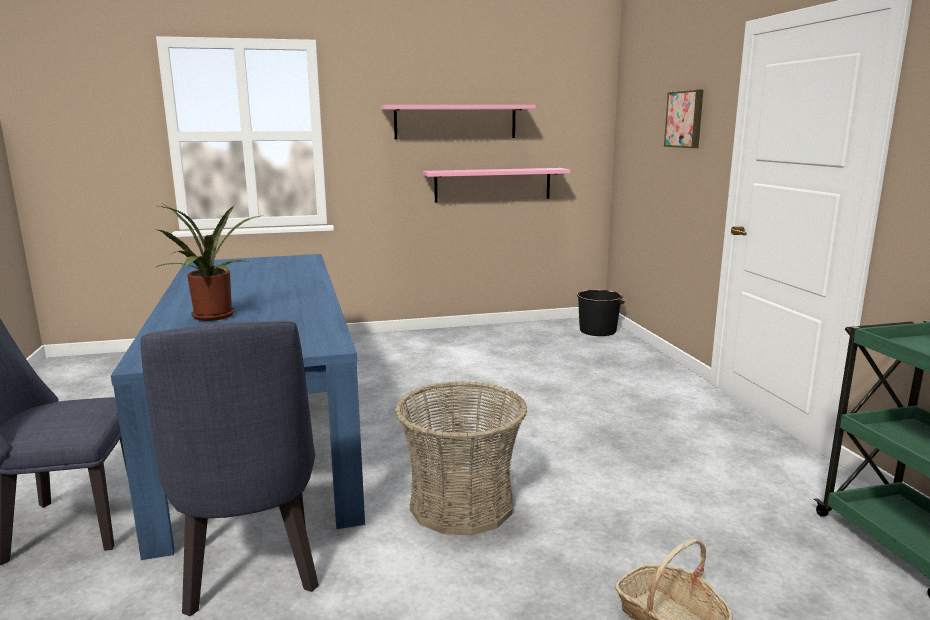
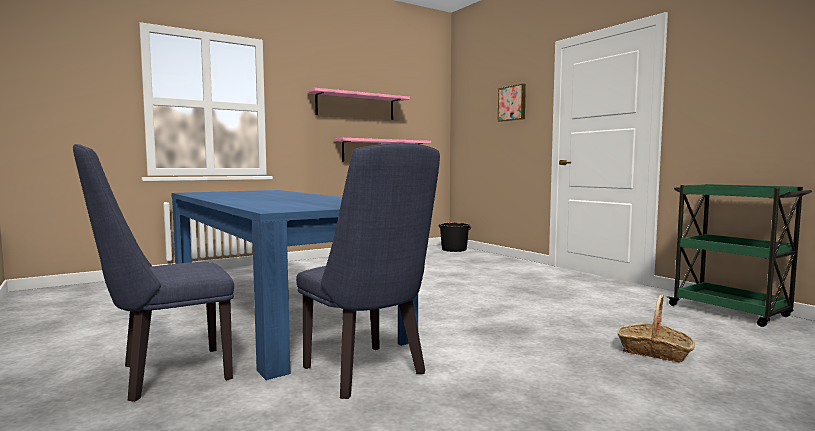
camera: 20 degrees left, 10 degrees down
(213, 317) = (271, 201): potted plant -> none
(462, 504) = (471, 325): basket -> none

